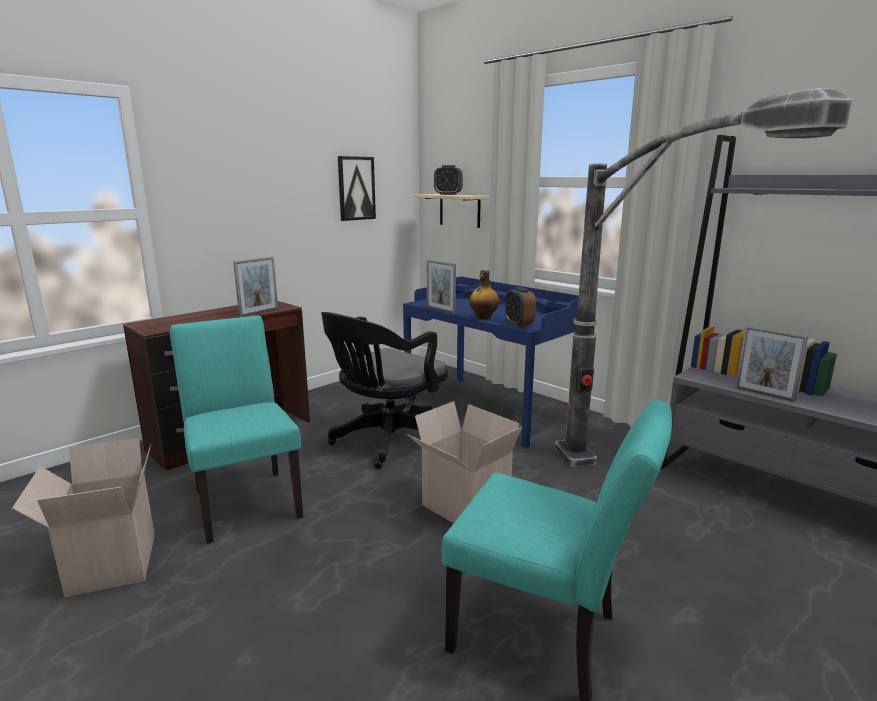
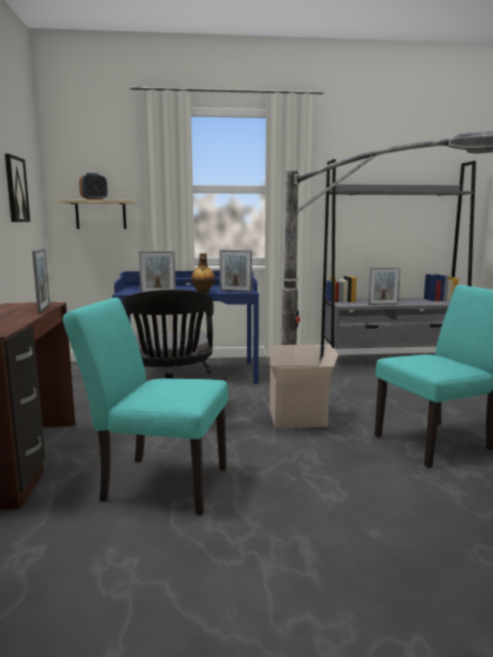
camera: 50 degrees left, 5 degrees down
(109, 563) = (157, 573): cardboard box -> none
(519, 324) = (235, 291): alarm clock -> picture frame

